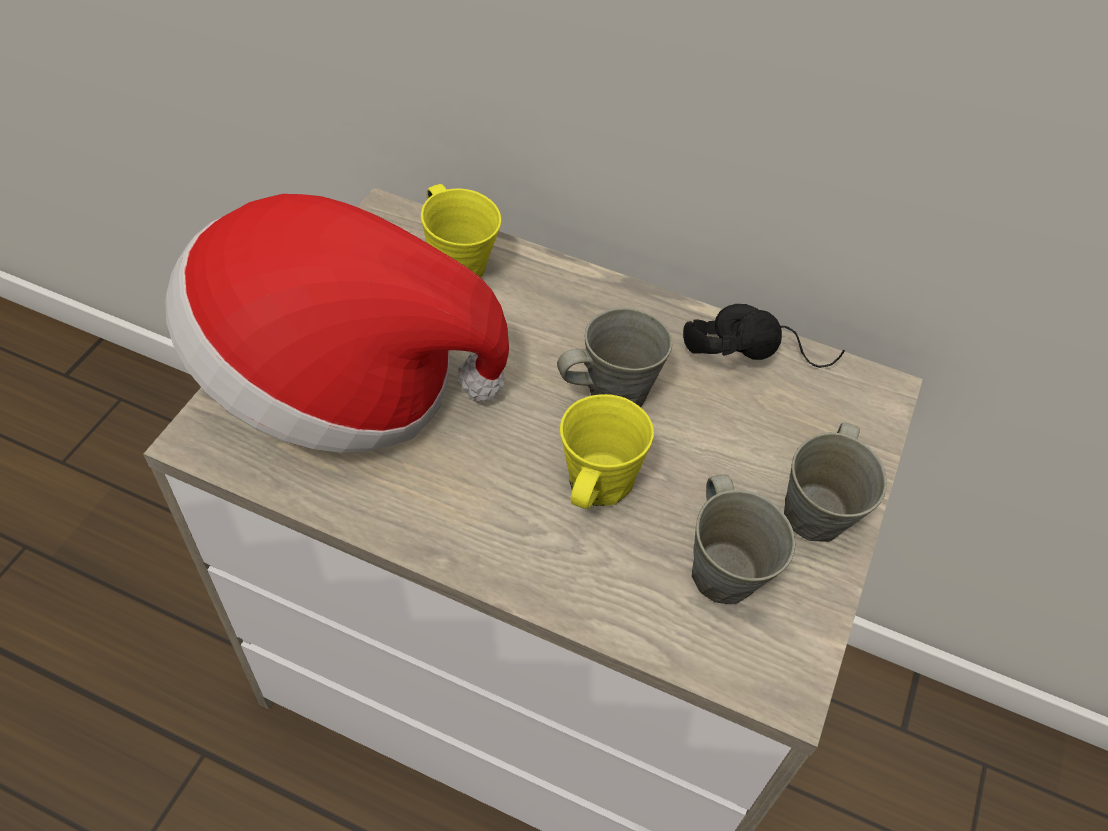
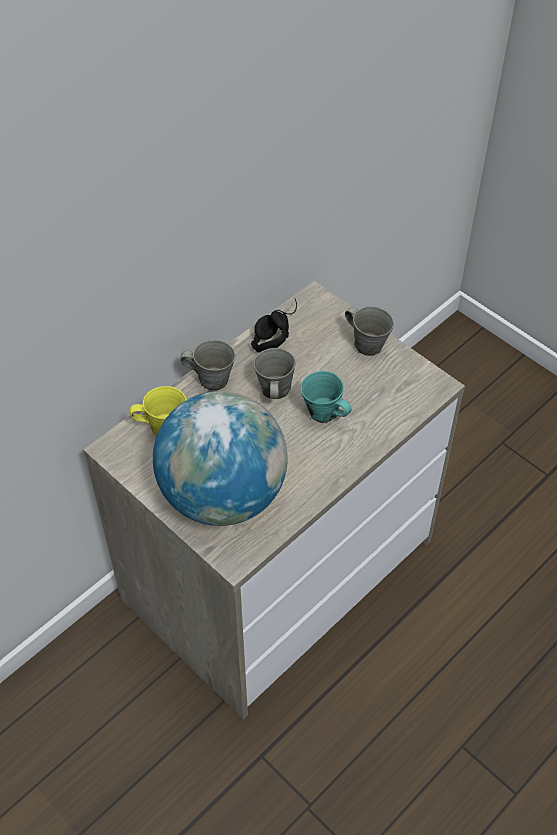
camera: 65 degrees left, 0 degrees up
(340, 382) = (223, 495): hat -> globe
(597, 485) = (324, 413): yellow mug -> turquoise mug
(724, 570) = (382, 385): grey mug -> grey mug (211, 379)

